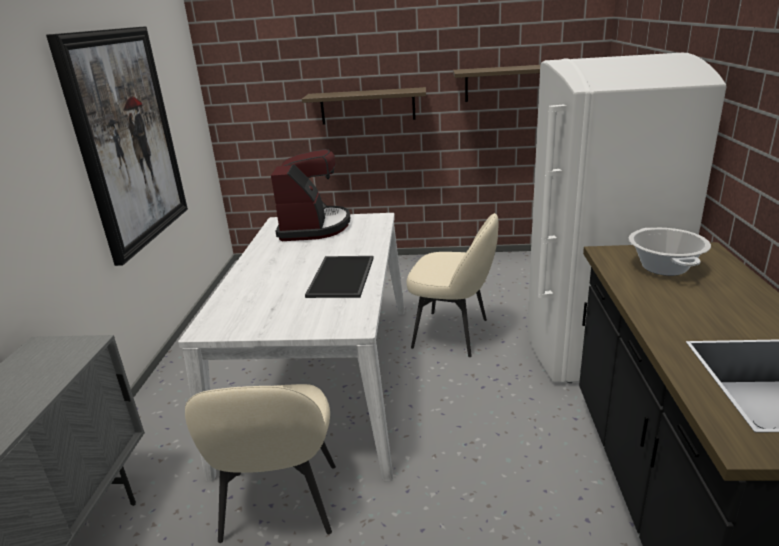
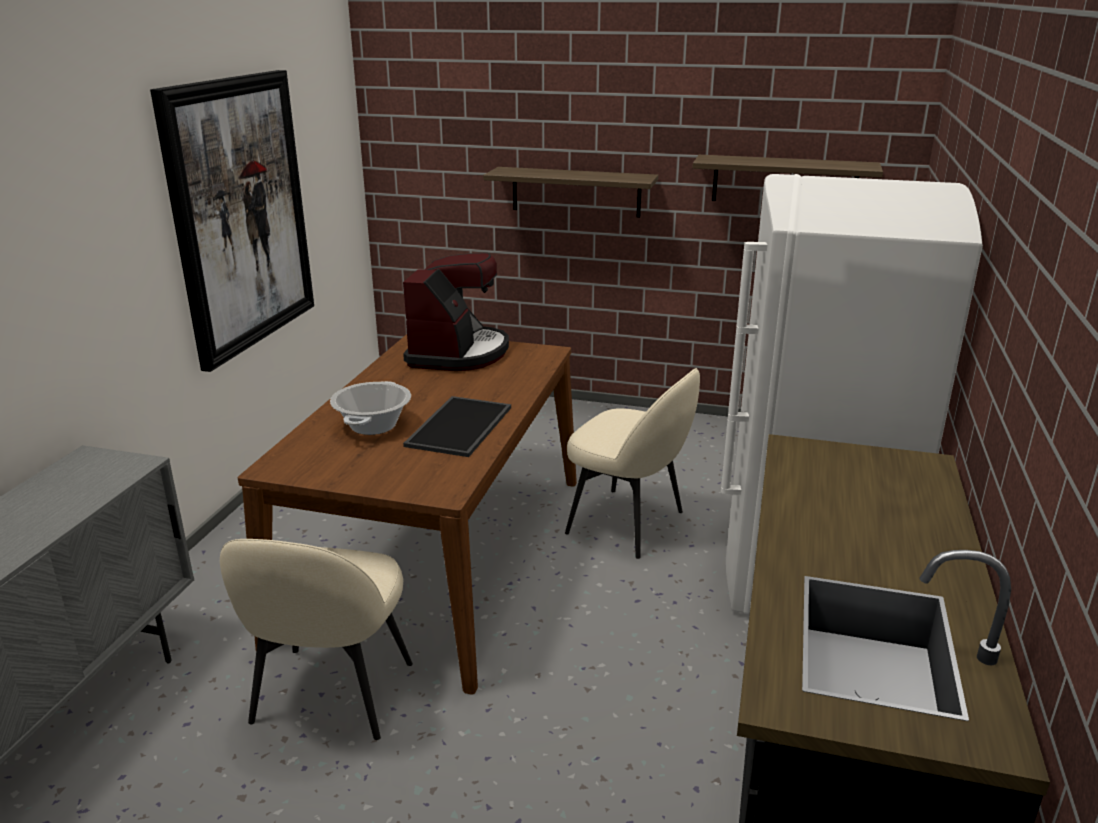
camera: 10 degrees right, 0 degrees up
(324, 379) = (439, 554): white dining table -> brown dining table
(664, 267) = (852, 479): cooking pot -> cooking pot (374, 425)

